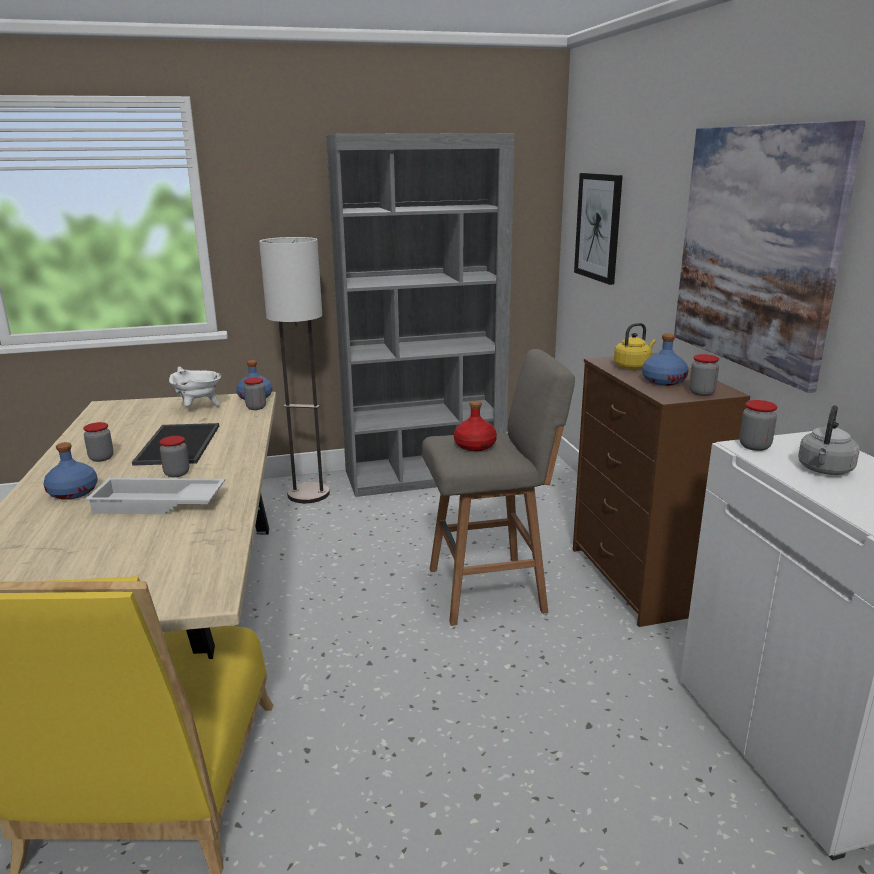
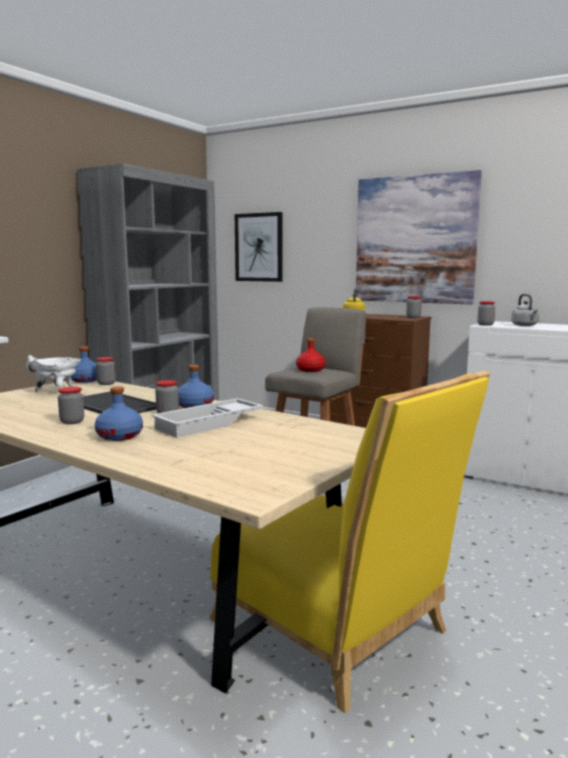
camera: 45 degrees left, 10 degrees down
(308, 494) = (95, 476): floor lamp -> none
(663, 381) = (385, 317): blue bottle -> blue bottle (194, 406)

